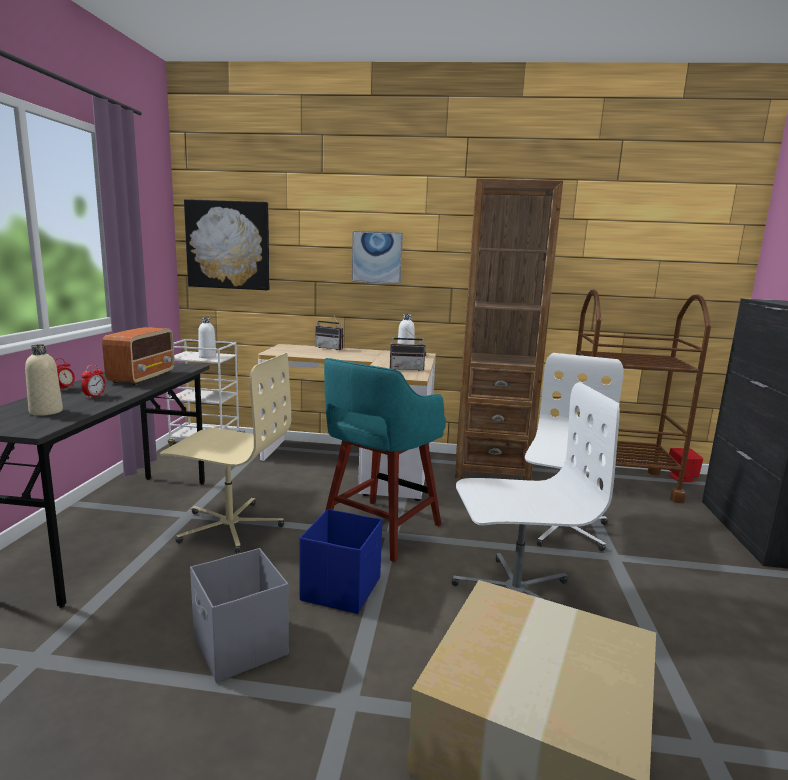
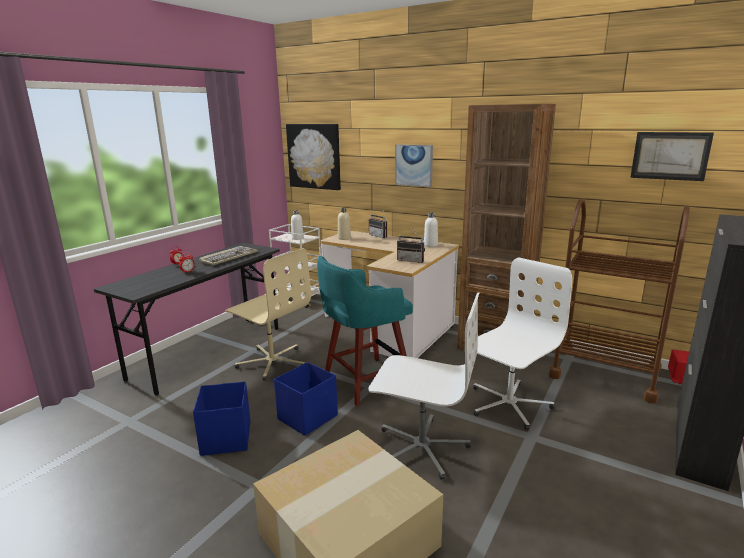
camera: 25 degrees right, 5 degrees up
(46, 411) = (153, 281): beige bottle -> beige bottle (344, 238)
(143, 377) = (229, 257): radio -> keyboard
(240, 646) = (226, 439): grey storage box -> blue storage box
(663, 248) = (670, 156): none -> picture

